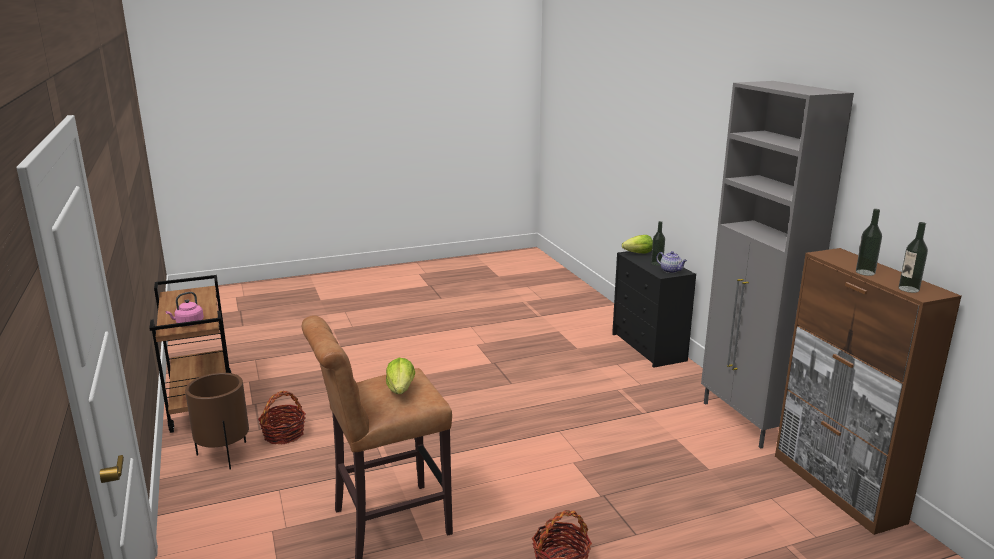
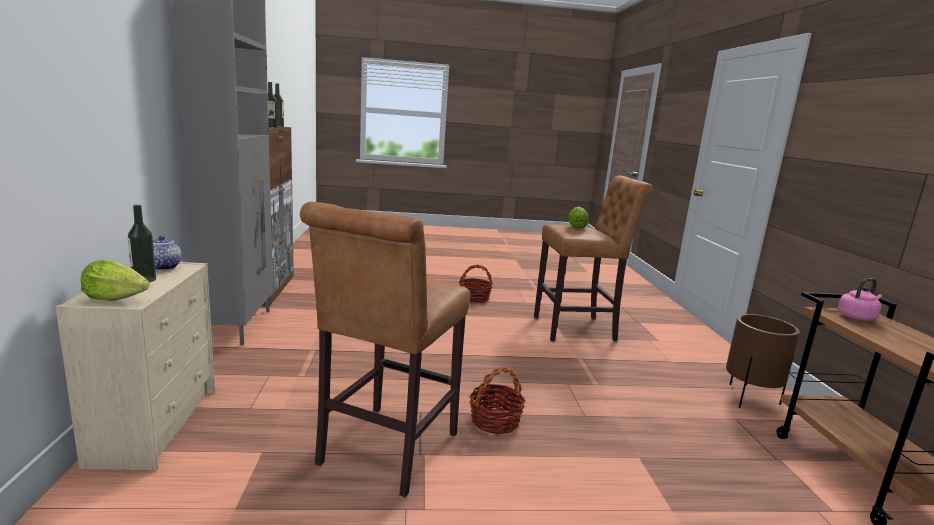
camera: 165 degrees left, 5 degrees down
(284, 434) = (701, 407): basket -> basket (495, 421)
(514, 359) = (384, 452): none -> brown stool
(649, 347) = (156, 424): black dresser -> beige dresser

